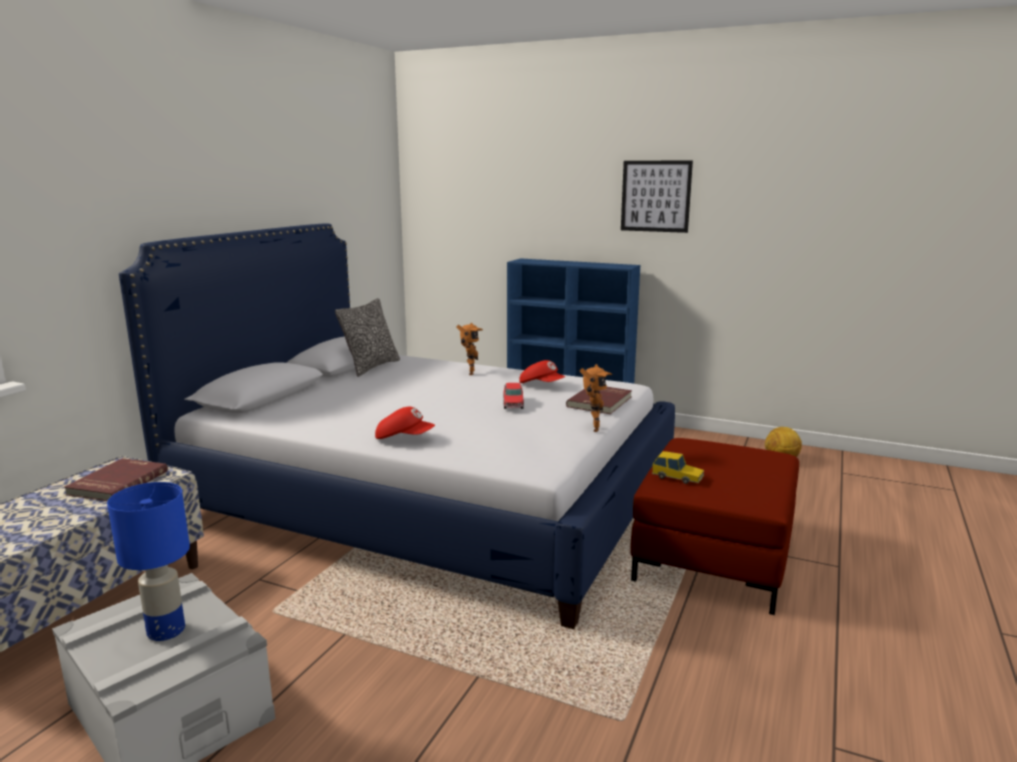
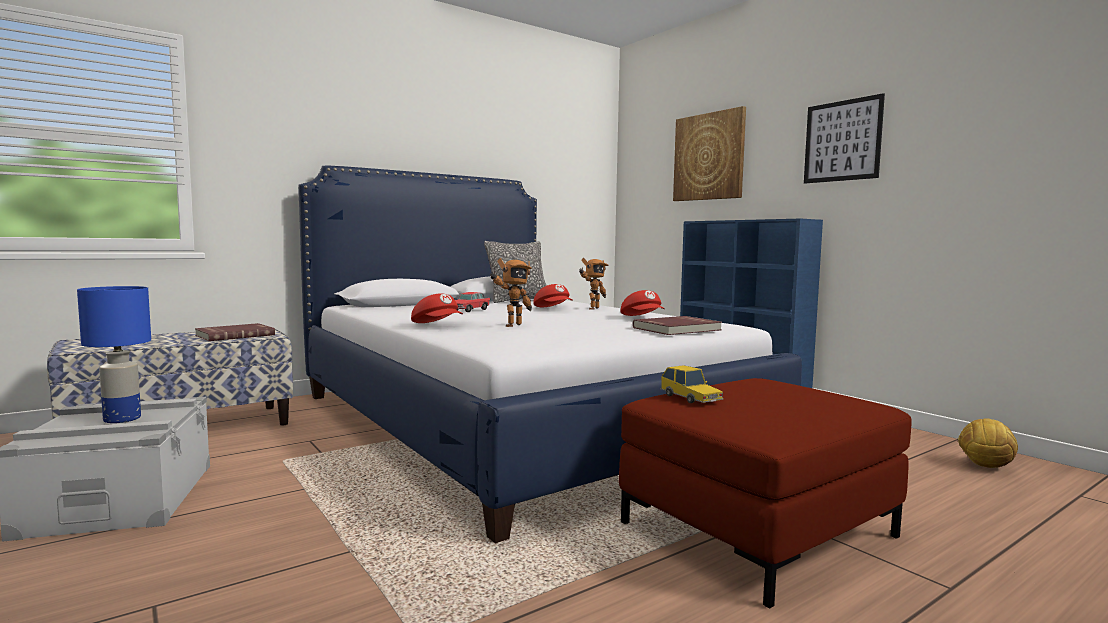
camera: 30 degrees right, 10 degrees down
(438, 380) = (553, 309): none -> red cap
(513, 404) = (585, 322): toy car -> toy car (470, 310)
(519, 192) = (709, 157): none -> picture
(592, 428) = (626, 339): toy robot -> toy robot (511, 325)

